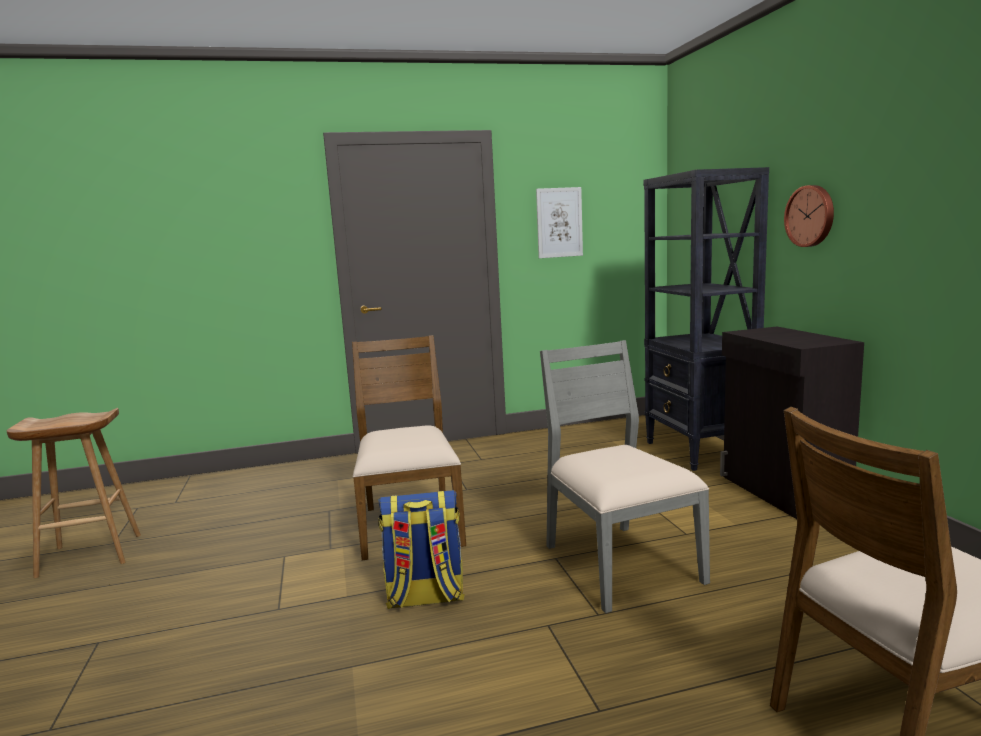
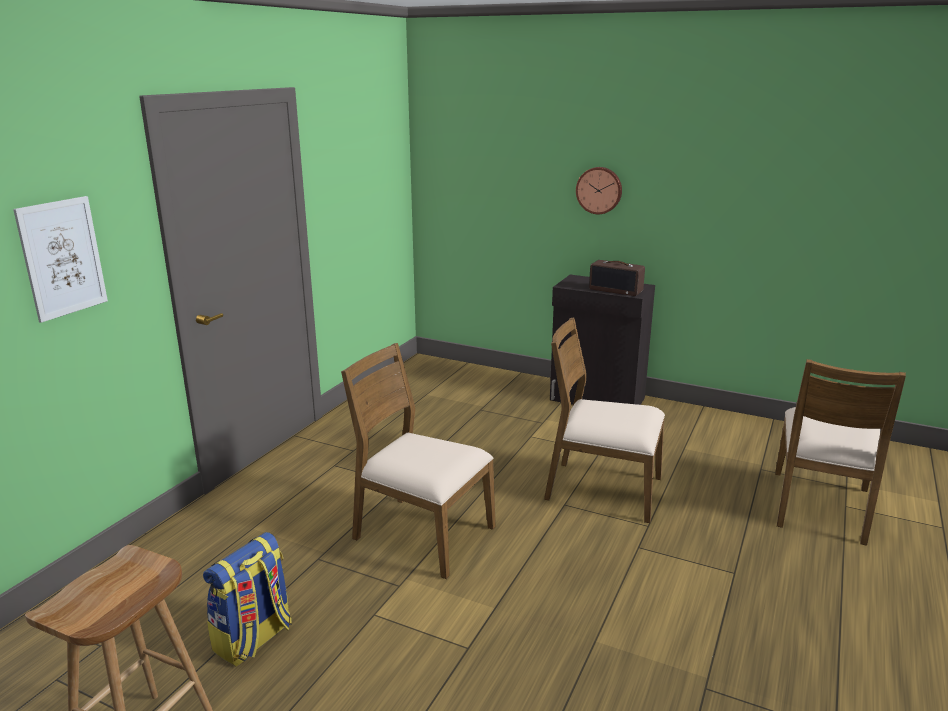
camera: 50 degrees left, 10 degrees up
(425, 597) = (545, 575): backpack -> backpack (254, 639)
(559, 222) = (347, 185): picture -> picture (62, 258)
(619, 563) = (602, 489): grey chair -> brown chair
(699, 451) = (502, 384): black bookcase -> none
(790, 340) = (616, 290): none -> radio

